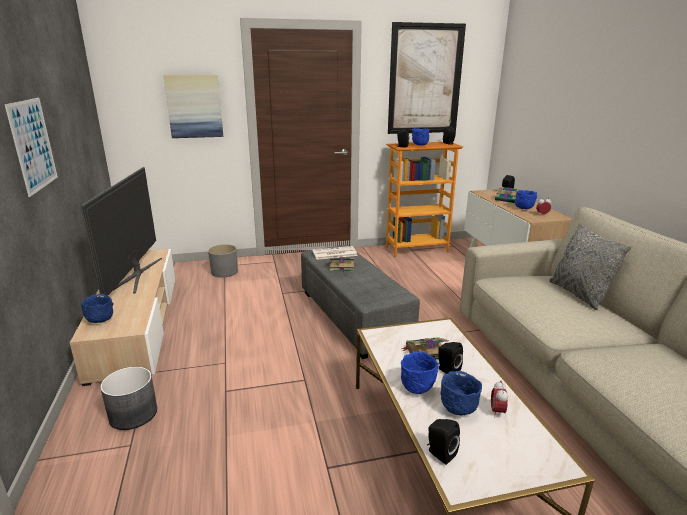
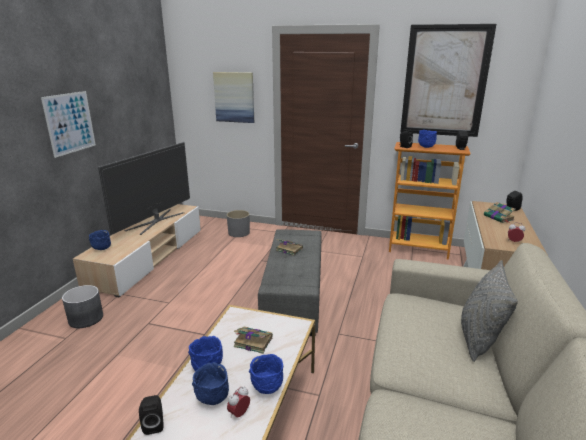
camera: 30 degrees right, 0 degrees up
(334, 253) = (298, 236): newspaper -> none
(447, 370) = (249, 363): black speaker -> none
(523, 209) = (501, 231): blue bowl -> blue bowl (266, 388)

